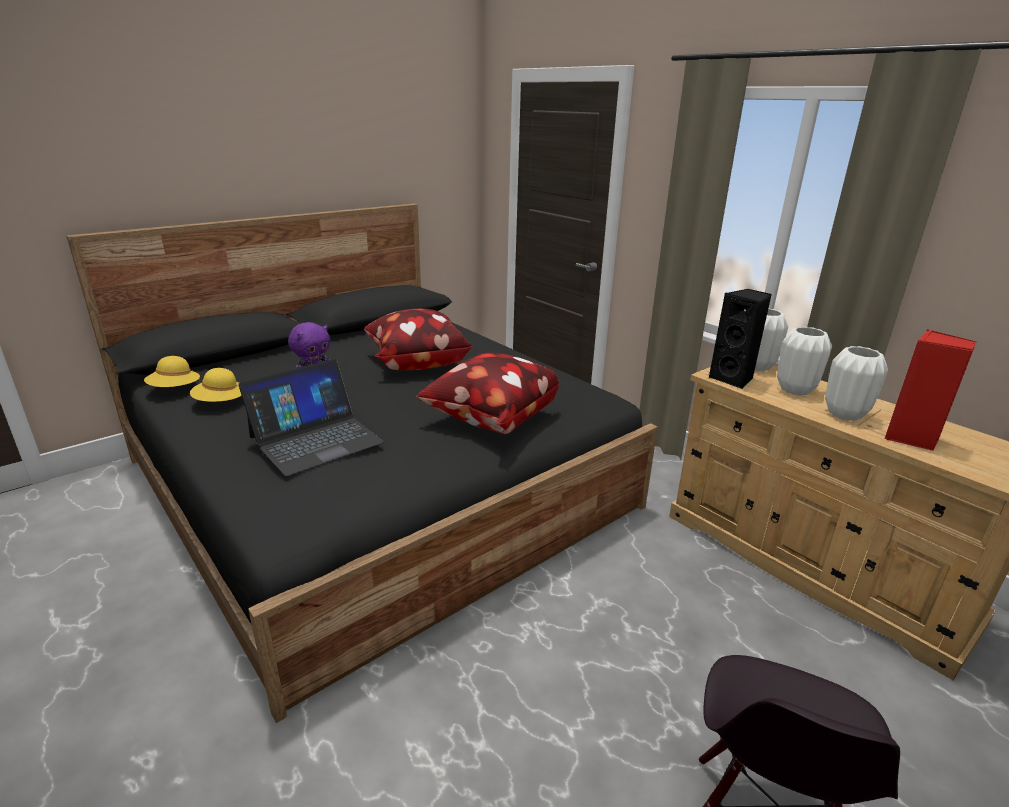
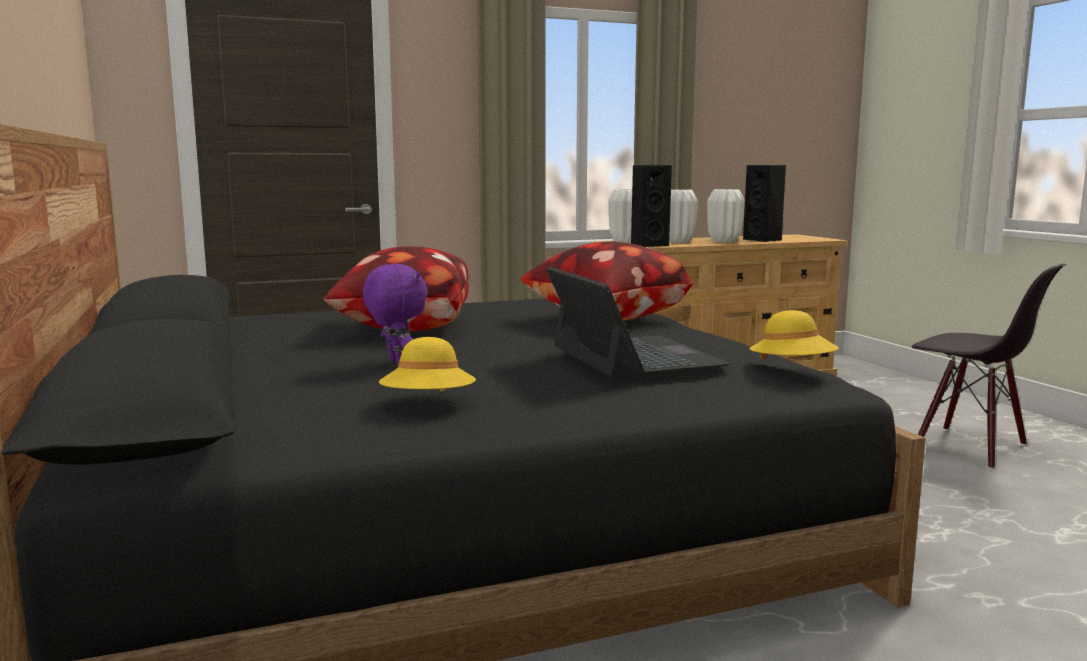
camera: 70 degrees left, 15 degrees down
(175, 389) = (316, 432): yellow hat -> yellow hat (792, 369)
(911, 438) = (764, 240): red speaker -> black speaker

